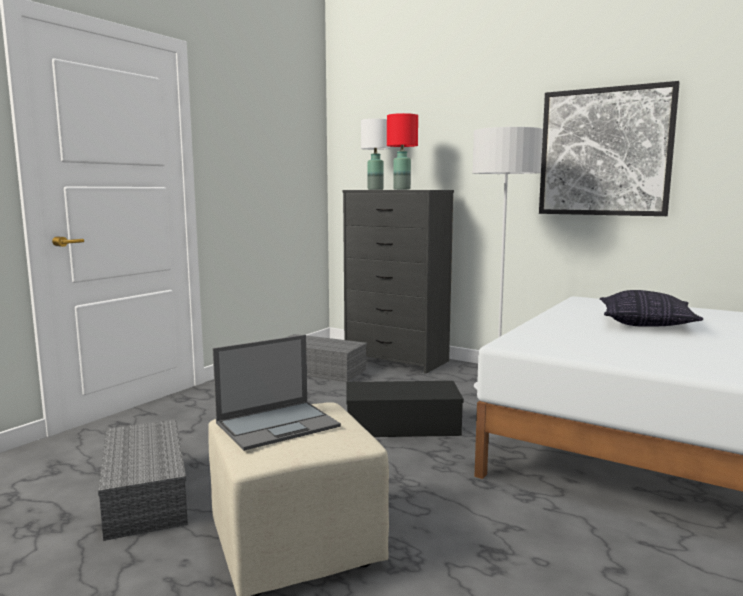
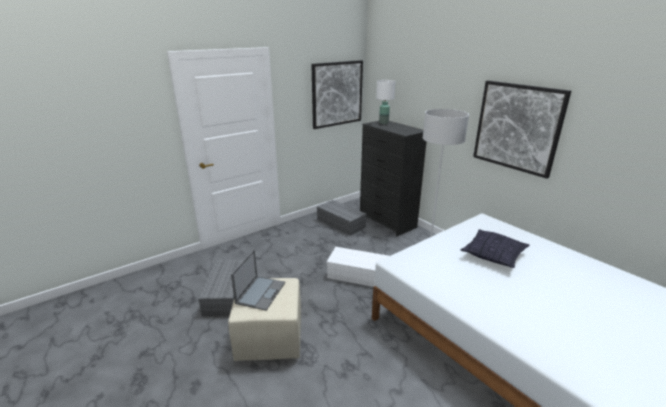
camera: 20 degrees right, 15 degrees up
(279, 424) = (261, 292): laptop -> laptop turned 60 degrees counterclockwise
(289, 149) = (337, 94): none -> picture
(400, 426) = (357, 275): black storage box -> white storage box
(401, 189) = (393, 129): red table lamp -> none

